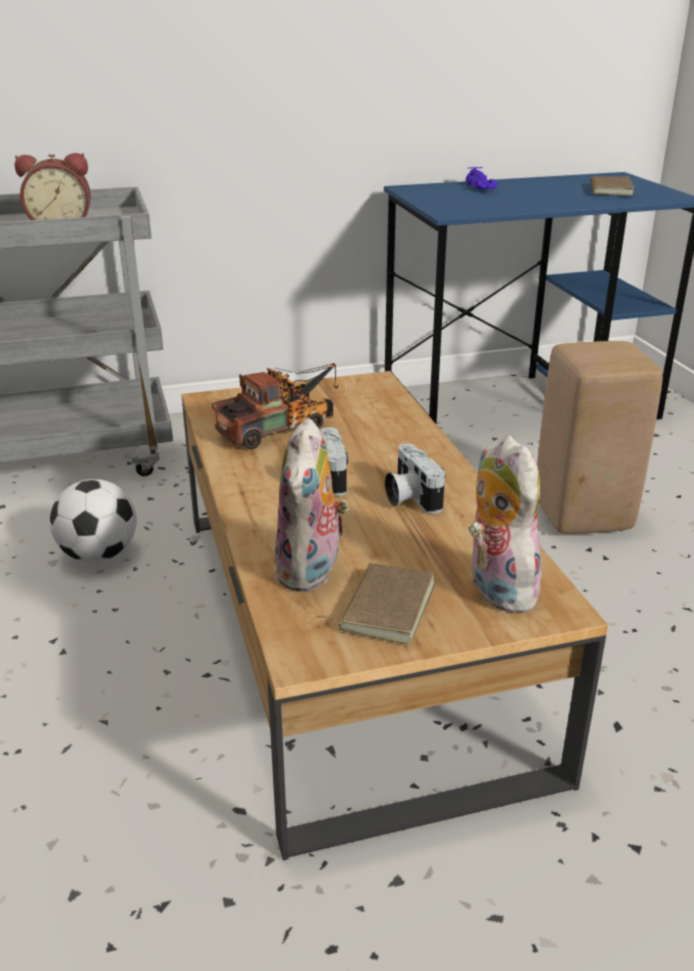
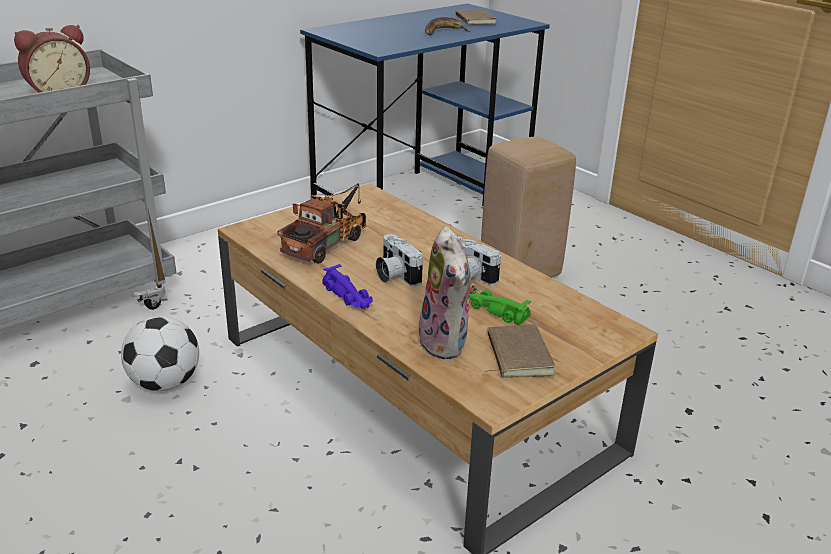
camera: 25 degrees left, 0 degrees up
(405, 544) = (494, 310): none -> green toy car
(481, 187) = (379, 25): purple toy car -> purple toy car (348, 296)
(496, 588) = (575, 326): plush toy -> none
(552, 200) = (443, 32): none -> banana

